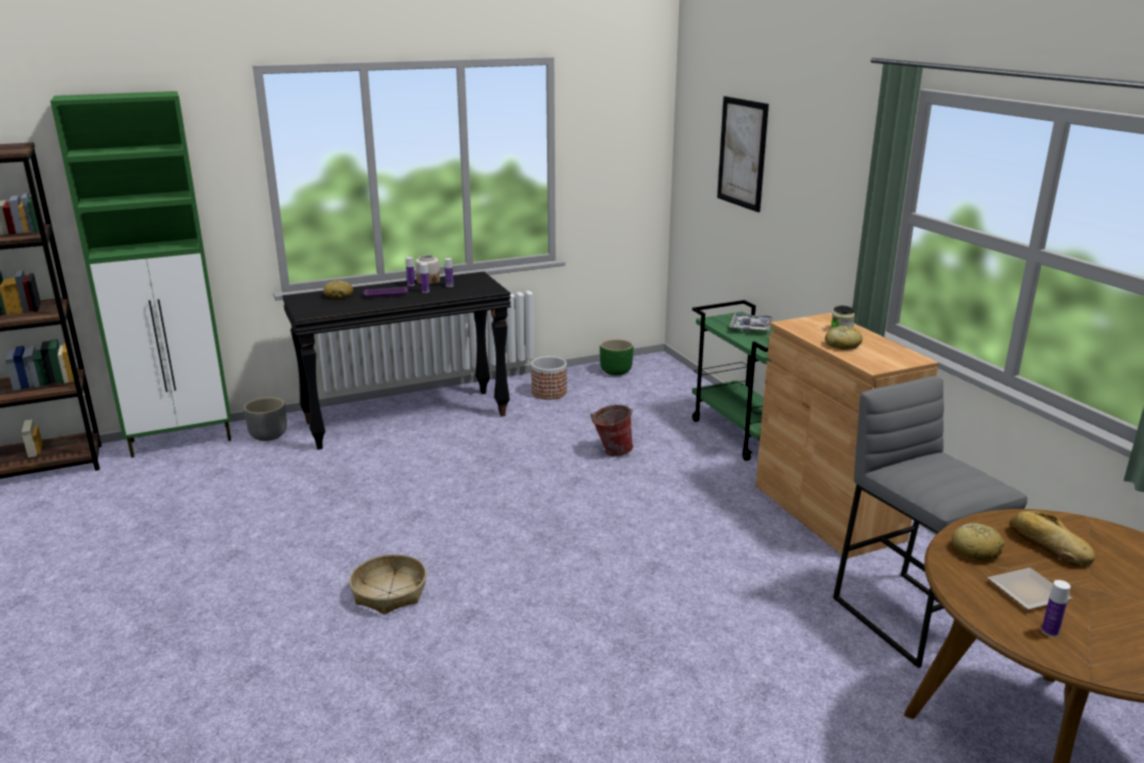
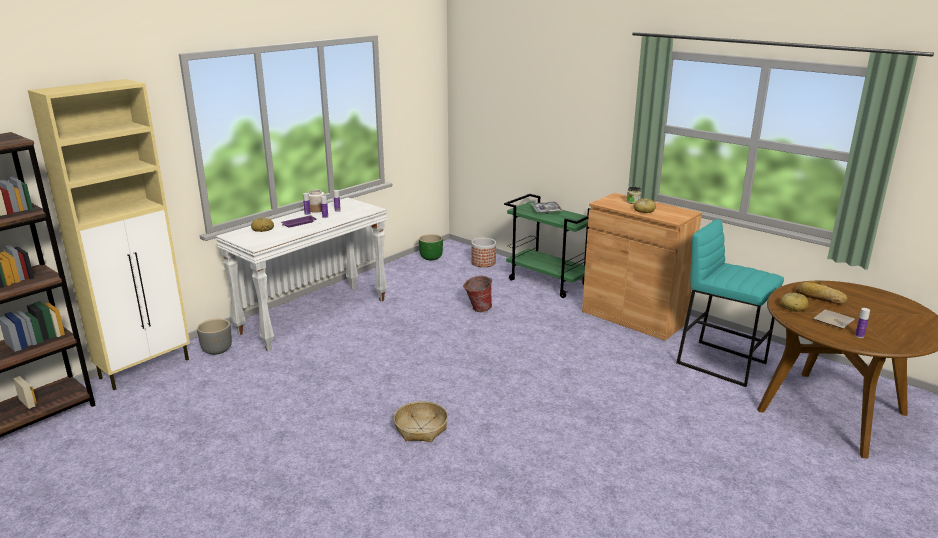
camera: 25 degrees left, 0 degrees up
(183, 440) = (146, 368): green cabinet -> beige cabinet
(407, 418) = (314, 316): black console table -> white console table
(549, 392) = (399, 279): planter -> planter (483, 262)
(742, 153) = (517, 95): picture -> none
(911, 617) = (722, 363): grey stool -> turquoise stool

